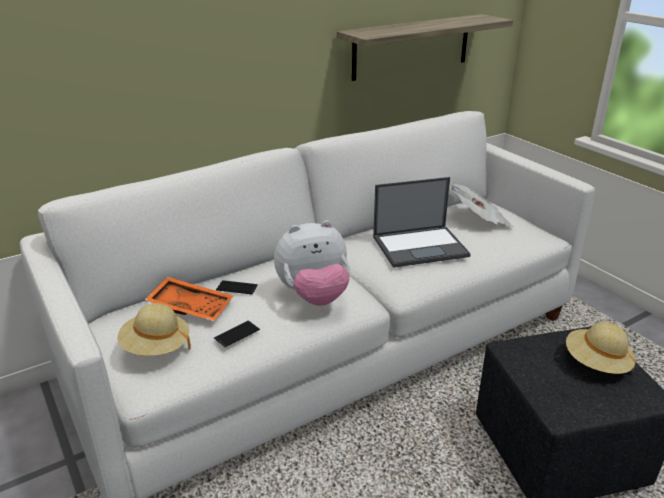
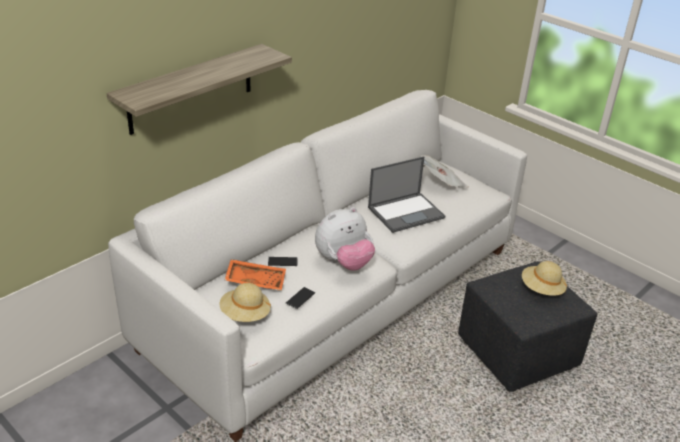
camera: 15 degrees left, 5 degrees up
(412, 46) = (377, 41): shelf -> shelf (191, 89)

